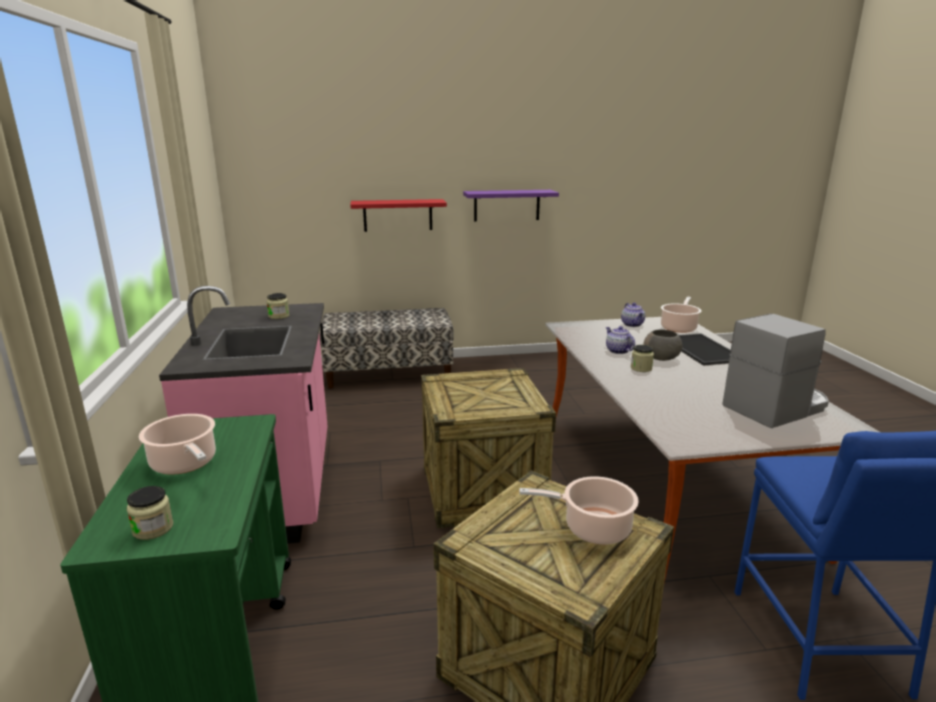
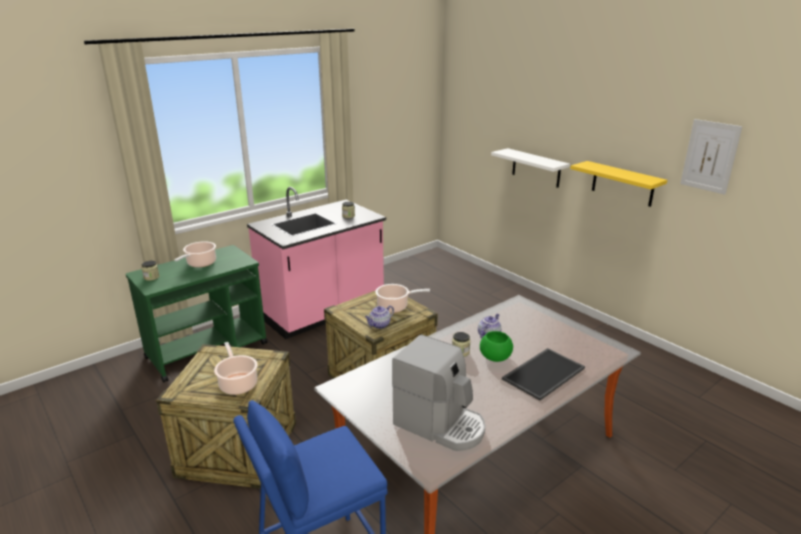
camera: 60 degrees right, 5 degrees up
(389, 374) = (494, 290): bench -> none
(398, 215) = (536, 168): red shelf -> white shelf
(506, 205) = (622, 184): purple shelf -> yellow shelf
(584, 159) = (710, 156): none -> picture
(632, 325) = (567, 331): teapot -> teapot (379, 325)
(661, 358) = (495, 357): grey bowl -> green bowl
(679, 327) = (593, 354): cooking pot -> cooking pot (394, 307)

